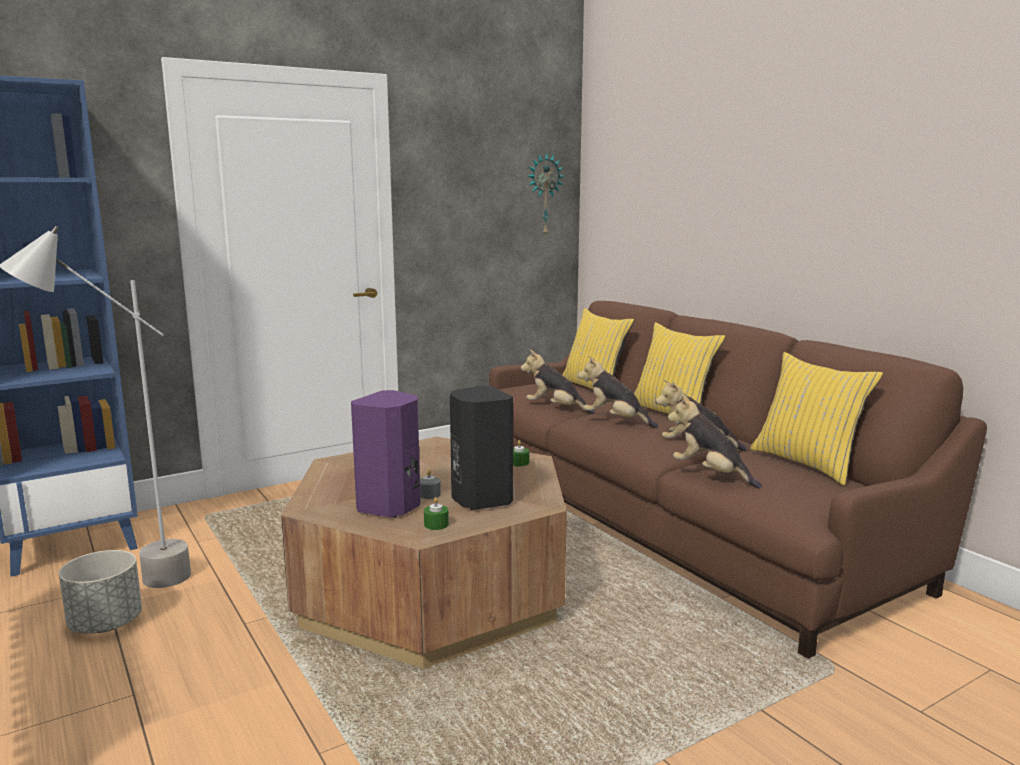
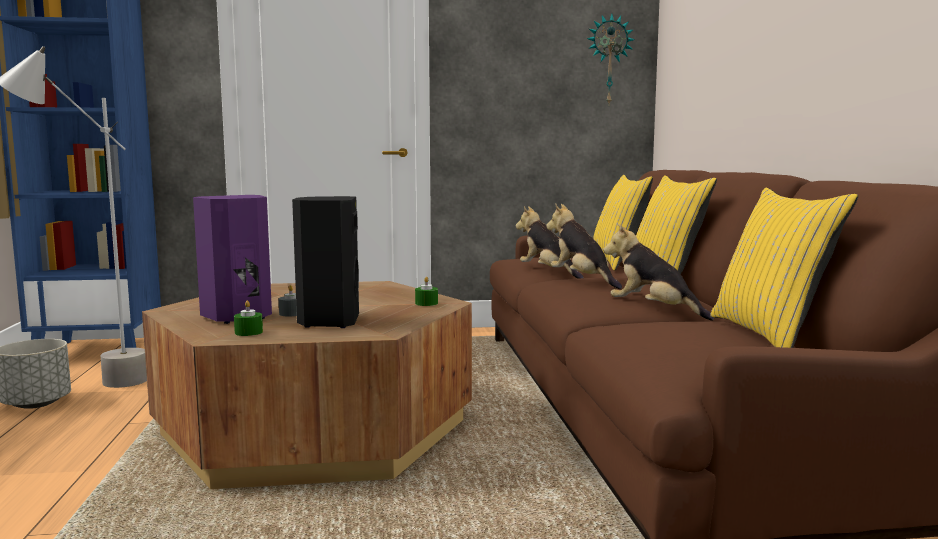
camera: 25 degrees right, 5 degrees down
(710, 474) = (614, 329): plush toy -> none

